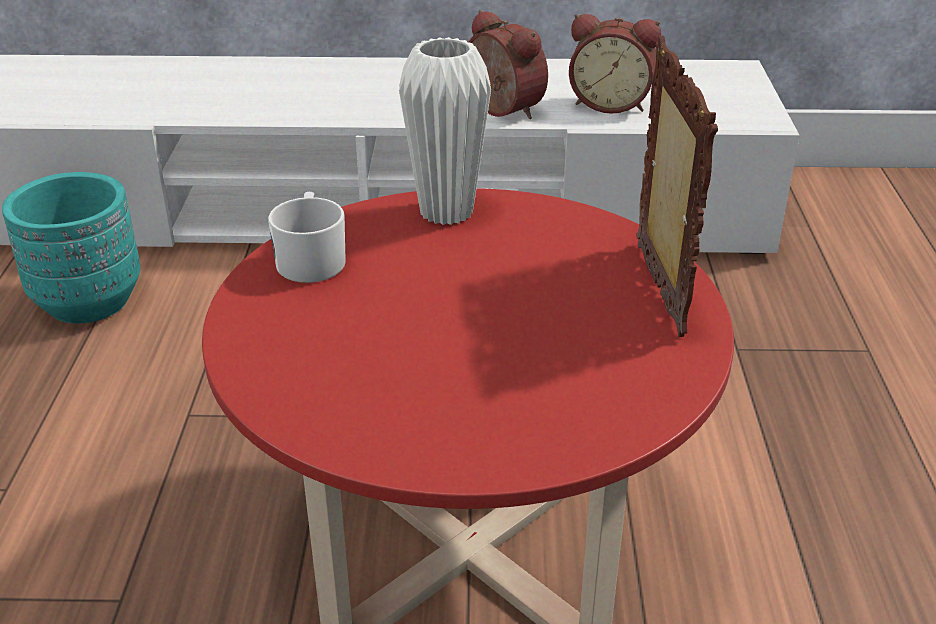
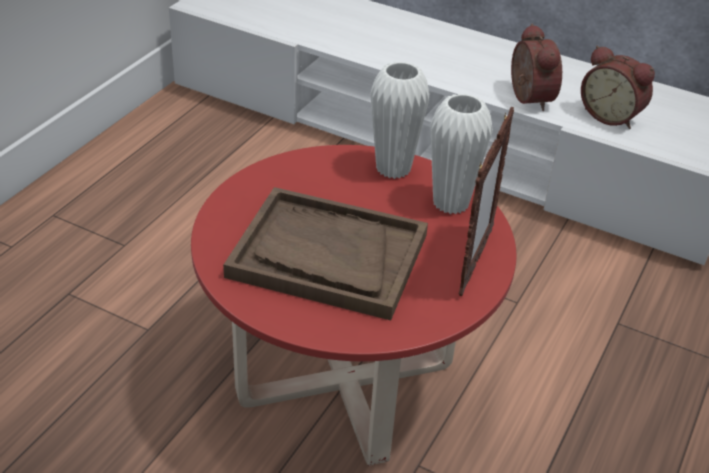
camera: 25 degrees right, 5 degrees up
(88, 302) = (227, 145): turquoise planter -> none
(311, 259) = (293, 173): white mug -> none
(455, 350) = (327, 256): none -> brown tray
(559, 230) = (451, 203): none -> white vase

